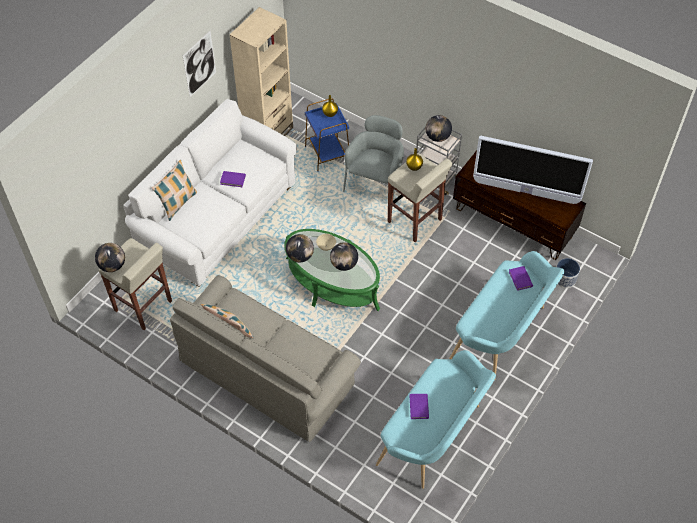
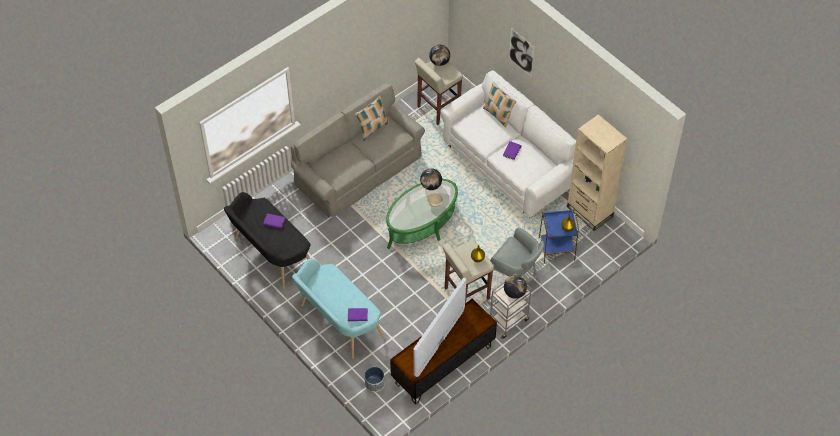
camera: 105 degrees right, 0 degrees up
(199, 64) = (575, 96): picture -> picture (521, 52)
(344, 264) = (414, 211): globe -> none
(434, 436) = (270, 255): turquoise bench -> black bench

